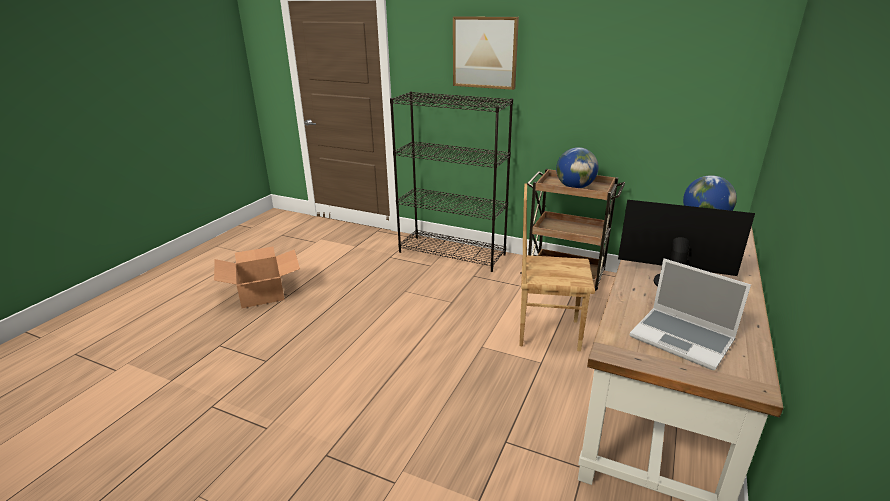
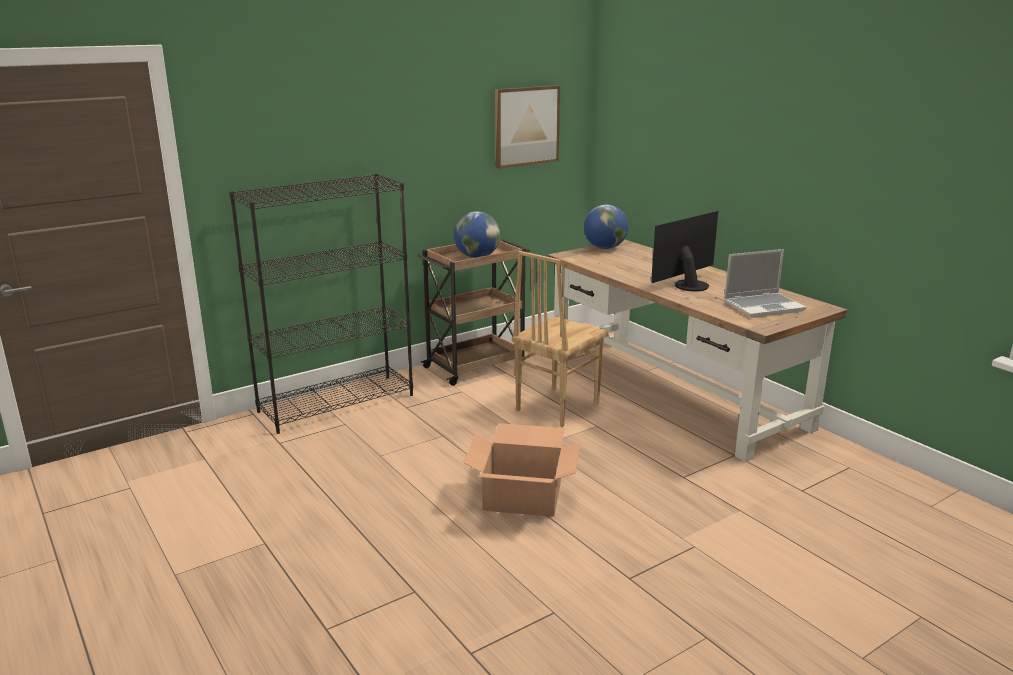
camera: 60 degrees left, 5 degrees down
(262, 292) = (222, 565): cardboard box -> cardboard box (522, 495)
(485, 52) = (329, 122): picture -> picture (526, 126)

